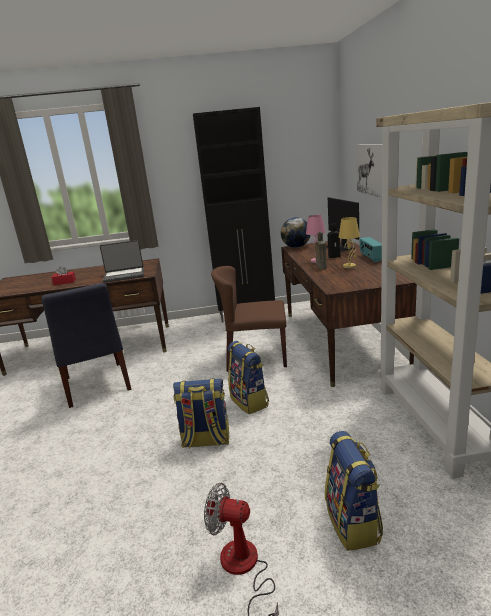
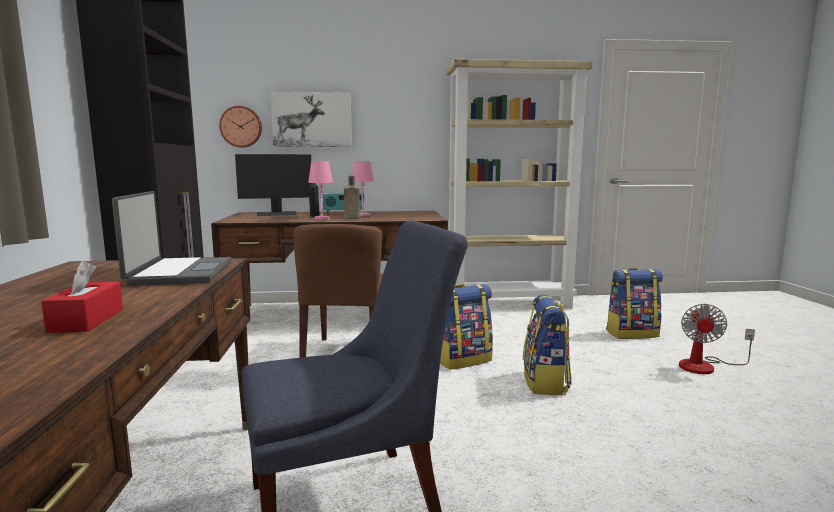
camera: 90 degrees left, 10 degrees down
(296, 247) = (232, 220): globe -> none
(349, 266) = (362, 215): yellow table lamp -> pink table lamp
(352, 172) = (241, 127): none -> wall clock

